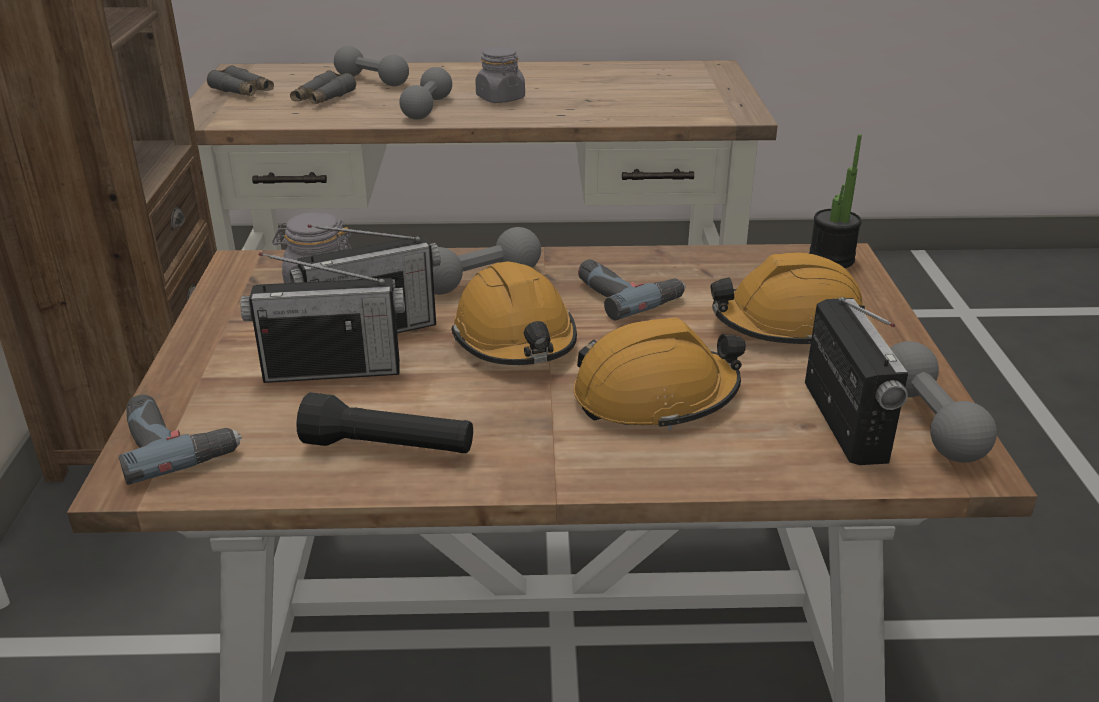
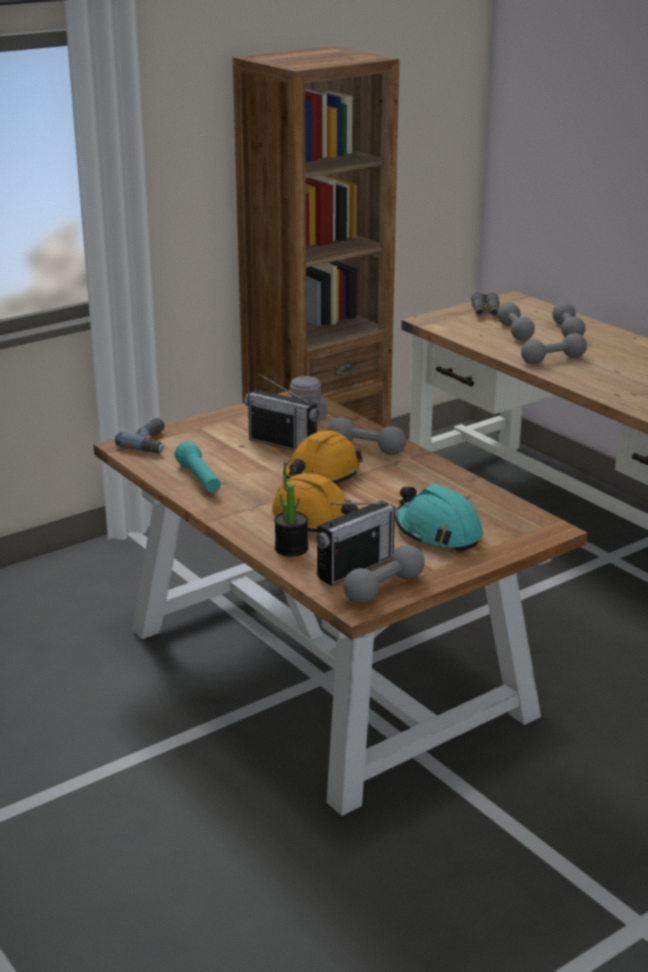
camera: 55 degrees right, 5 degrees down
(323, 98) = (514, 332): grey binoculars -> grey dumbbell
(332, 370) = (240, 448): radio -> none
(388, 448) = (200, 480): black flashlight -> turquoise flashlight
(500, 98) = (610, 371): grey jar -> none
(626, 294) = (407, 485): power drill -> none
(787, 324) = (437, 532): orange hard hat -> turquoise hard hat
(831, 259) = (542, 526): potted plant -> potted plant (291, 548)

